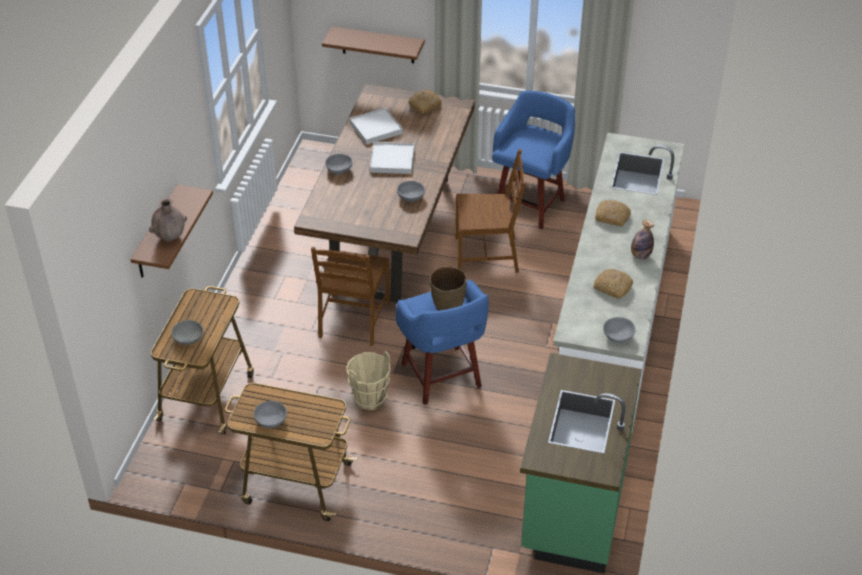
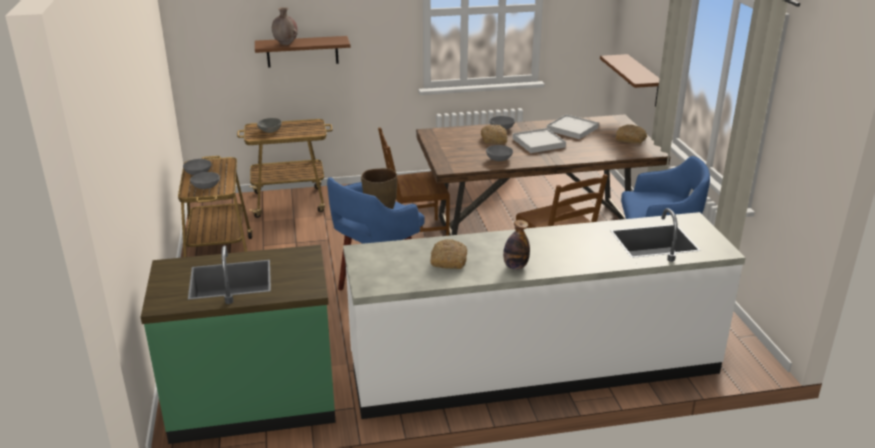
camera: 65 degrees right, 15 degrees down
(369, 399) = (329, 263): beige bucket -> none
(612, 217) = (562, 240): bread -> bread (494, 139)
(617, 336) = (373, 277): grey bowl -> grey bowl (206, 186)

